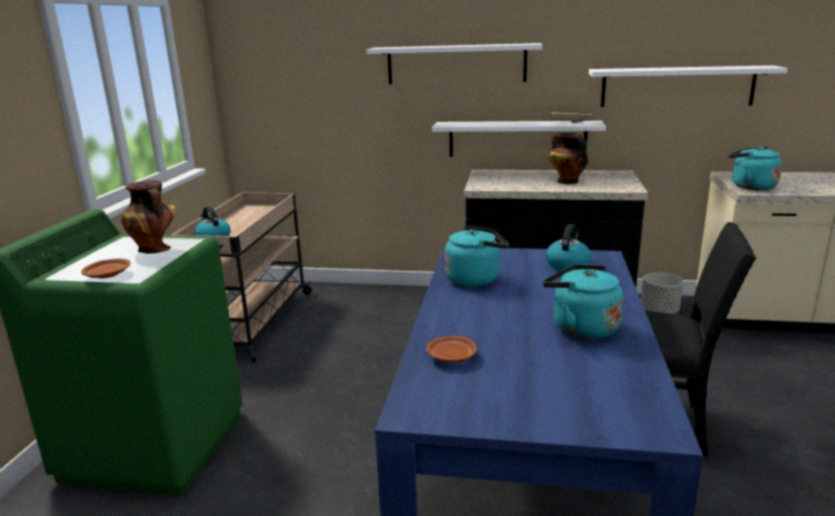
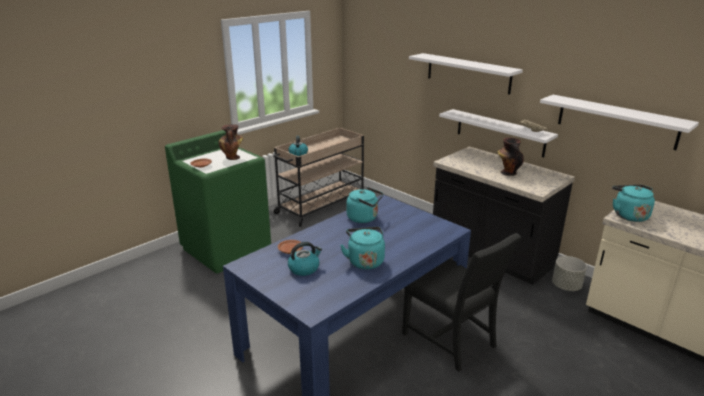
camera: 35 degrees right, 5 degrees up
(567, 264) = (424, 227): kettle -> kettle (304, 268)

